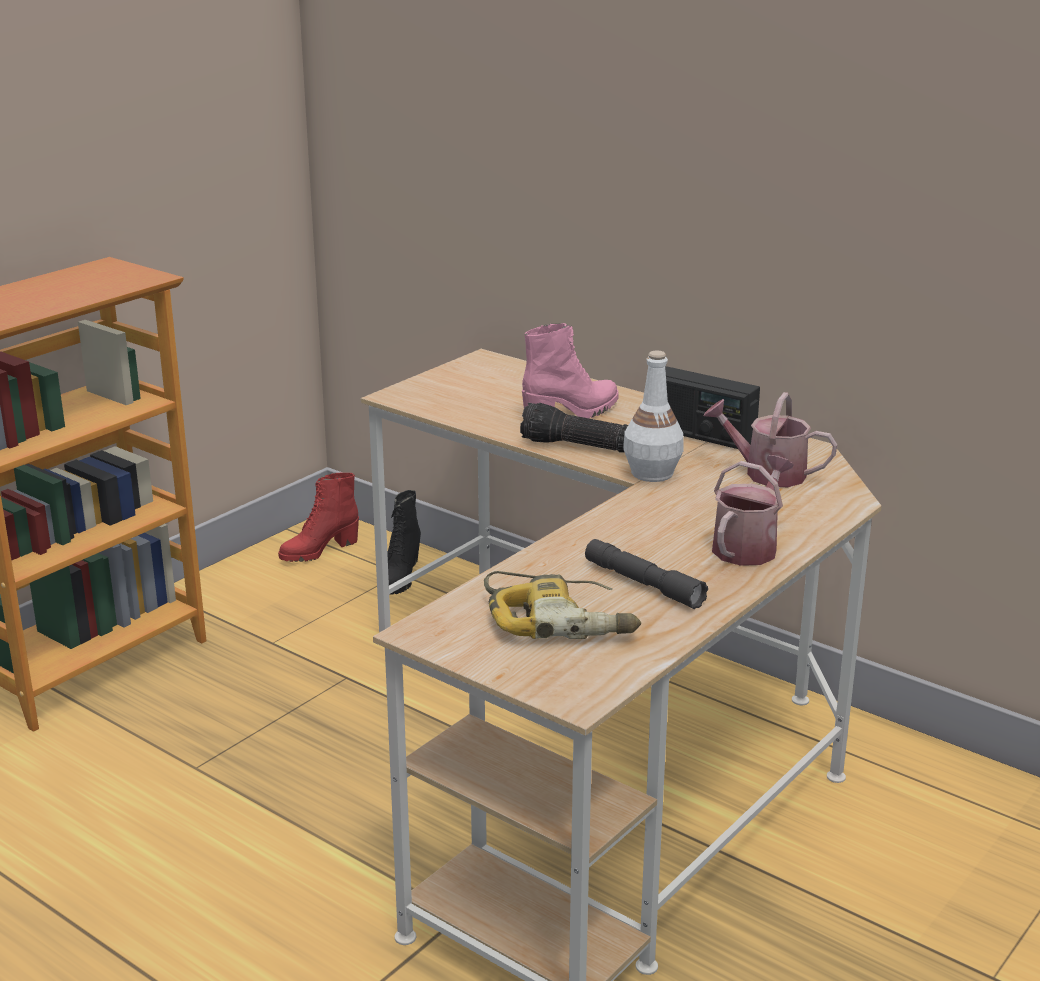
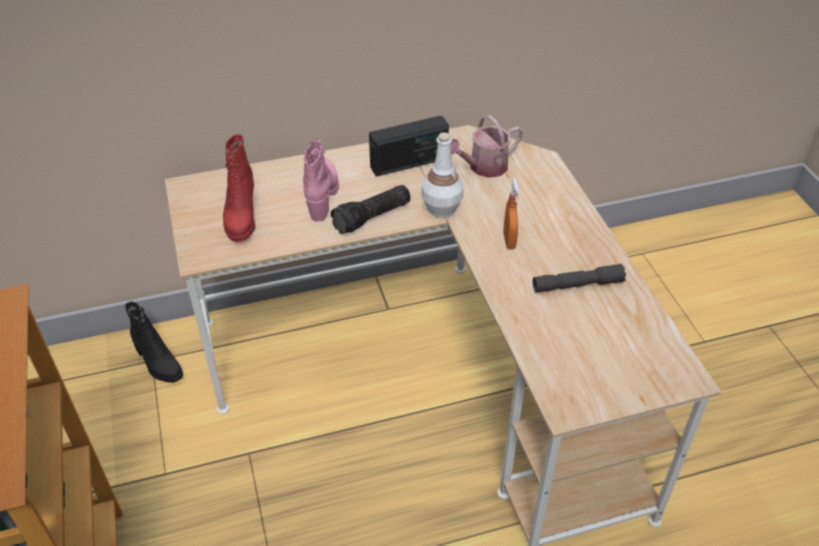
camera: 55 degrees left, 20 degrees up
(318, 551) = (72, 388): red boot -> red boot (241, 217)
(560, 620) = (595, 340): power drill -> none
(657, 524) = (509, 241): none -> orange spray bottle
(748, 546) = (565, 222): watering can -> none

